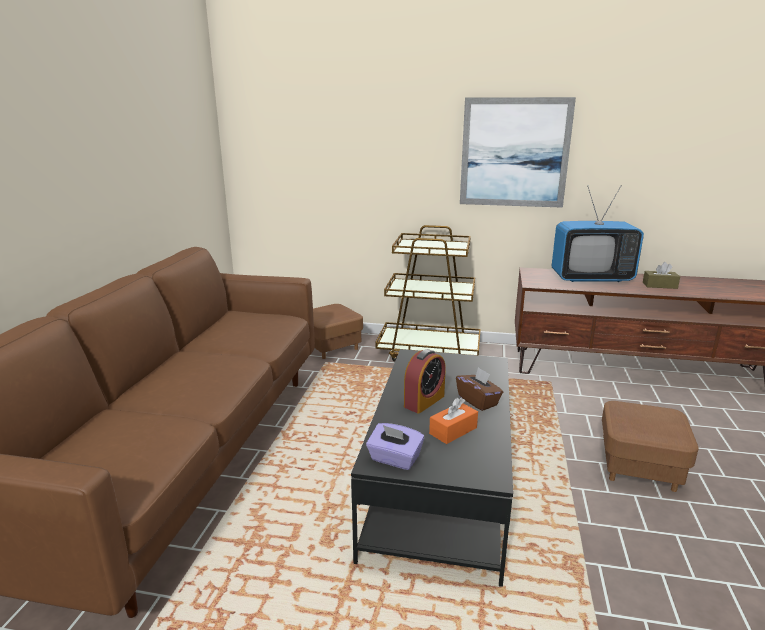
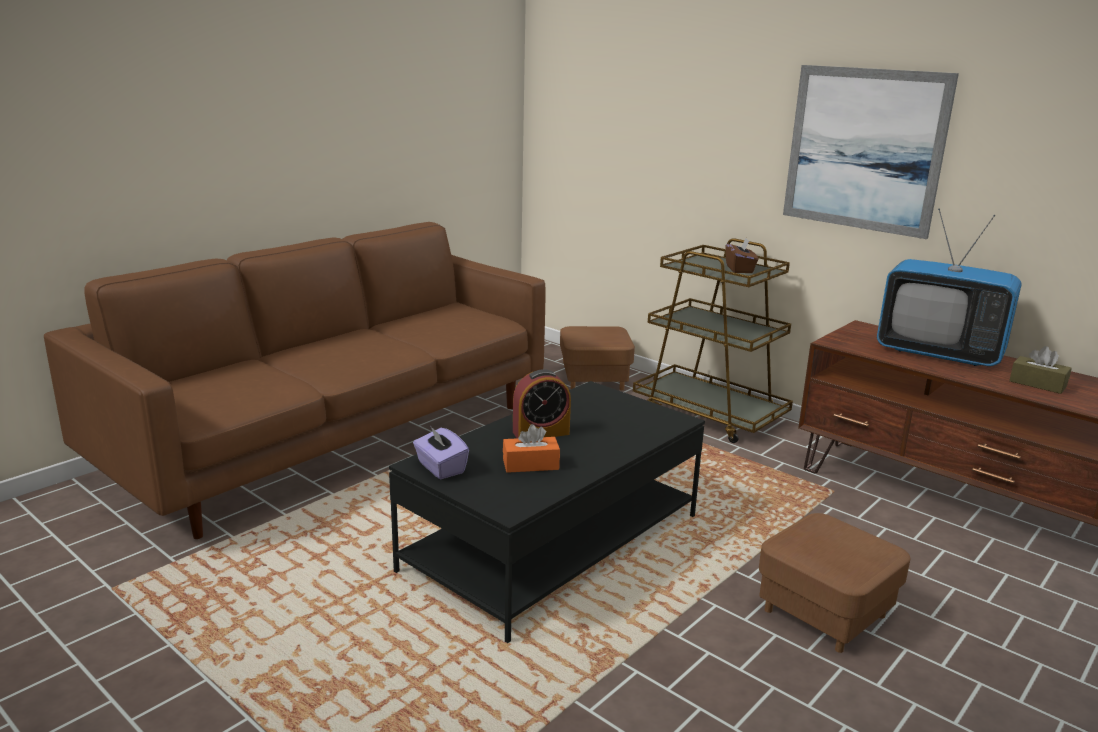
camera: 30 degrees right, 0 degrees up
(478, 401) = (599, 449): brown tissue box -> brown tissue box (740, 269)

